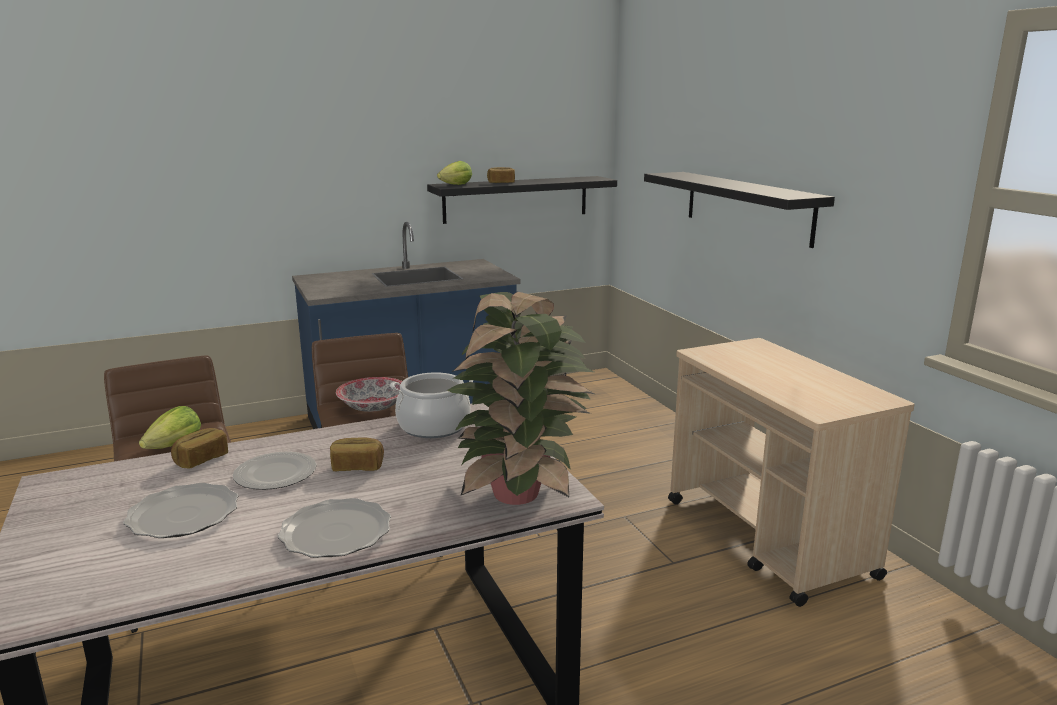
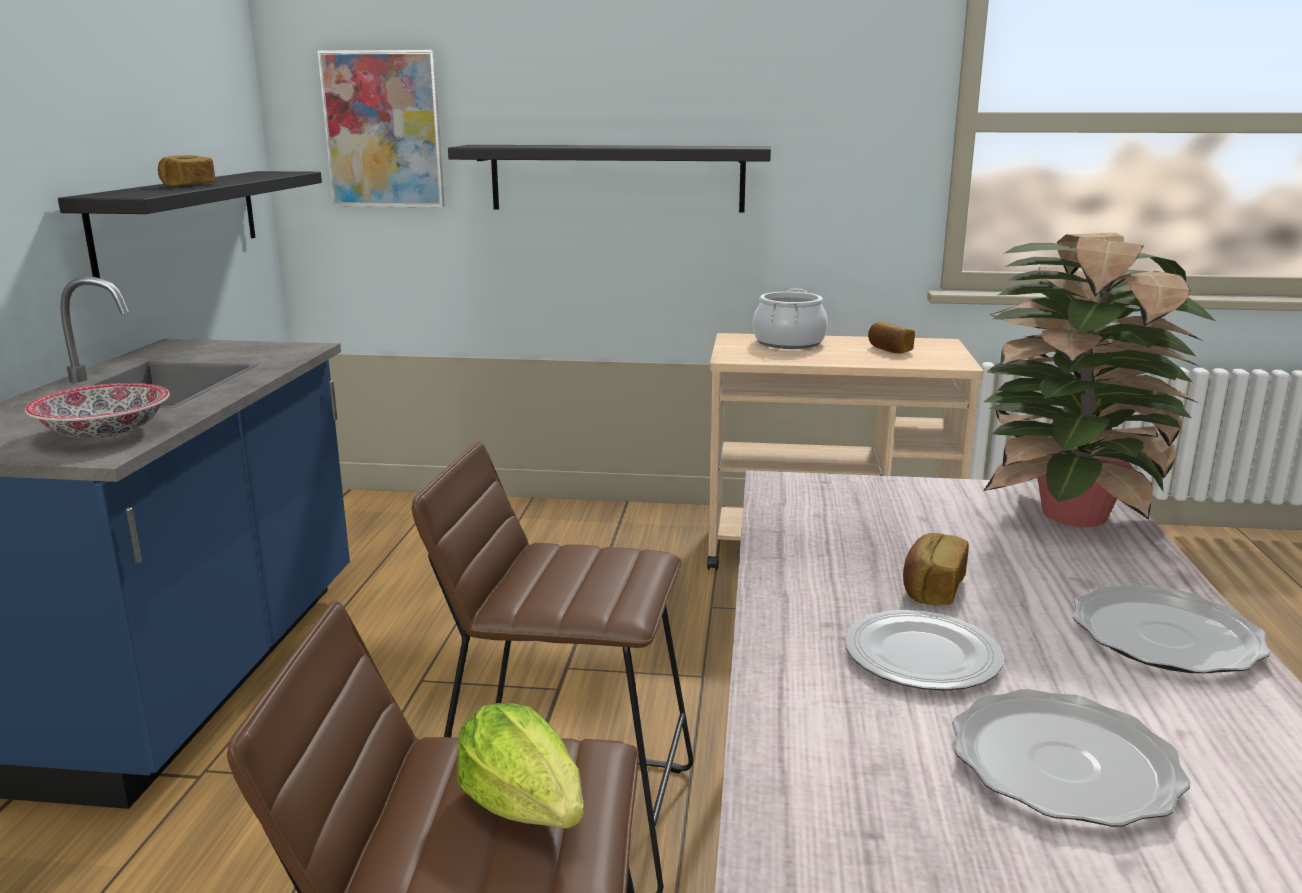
camera: 60 degrees left, 0 degrees up
(201, 459) = (799, 722): bread -> bread (888, 349)
(372, 407) = (568, 573): bowl -> bowl (104, 433)
(434, 426) = (814, 518): cooking pot -> cooking pot (789, 342)
(456, 185) = (136, 193): lettuce -> none
(652, 157) = (383, 130): none -> picture

